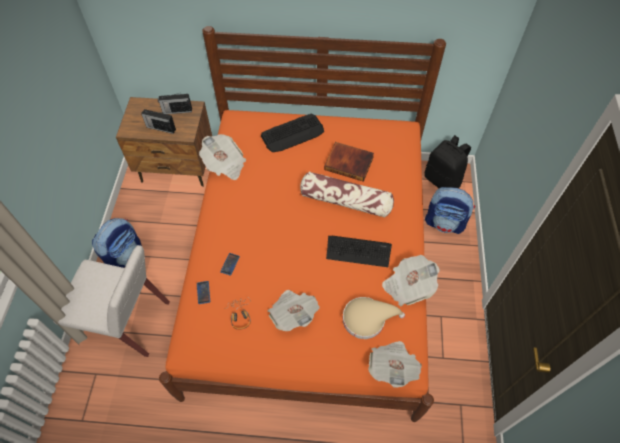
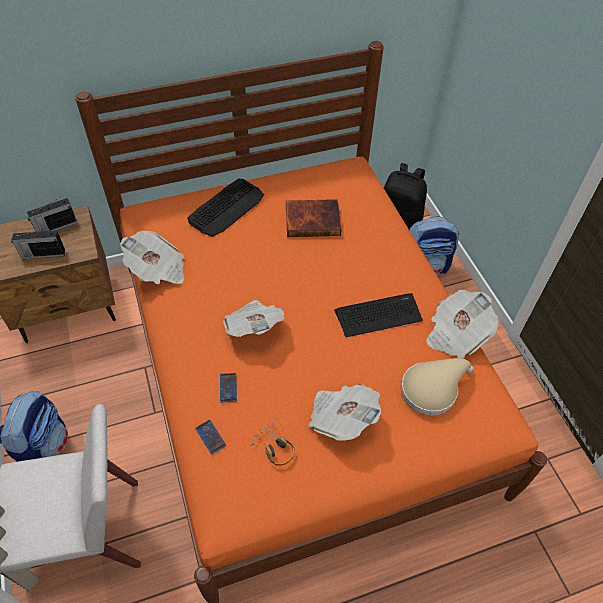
camera: 25 degrees left, 5 degrees down
(346, 201) = (332, 264): pillow -> none
(392, 367) = (491, 433): newspaper -> newspaper (254, 327)

